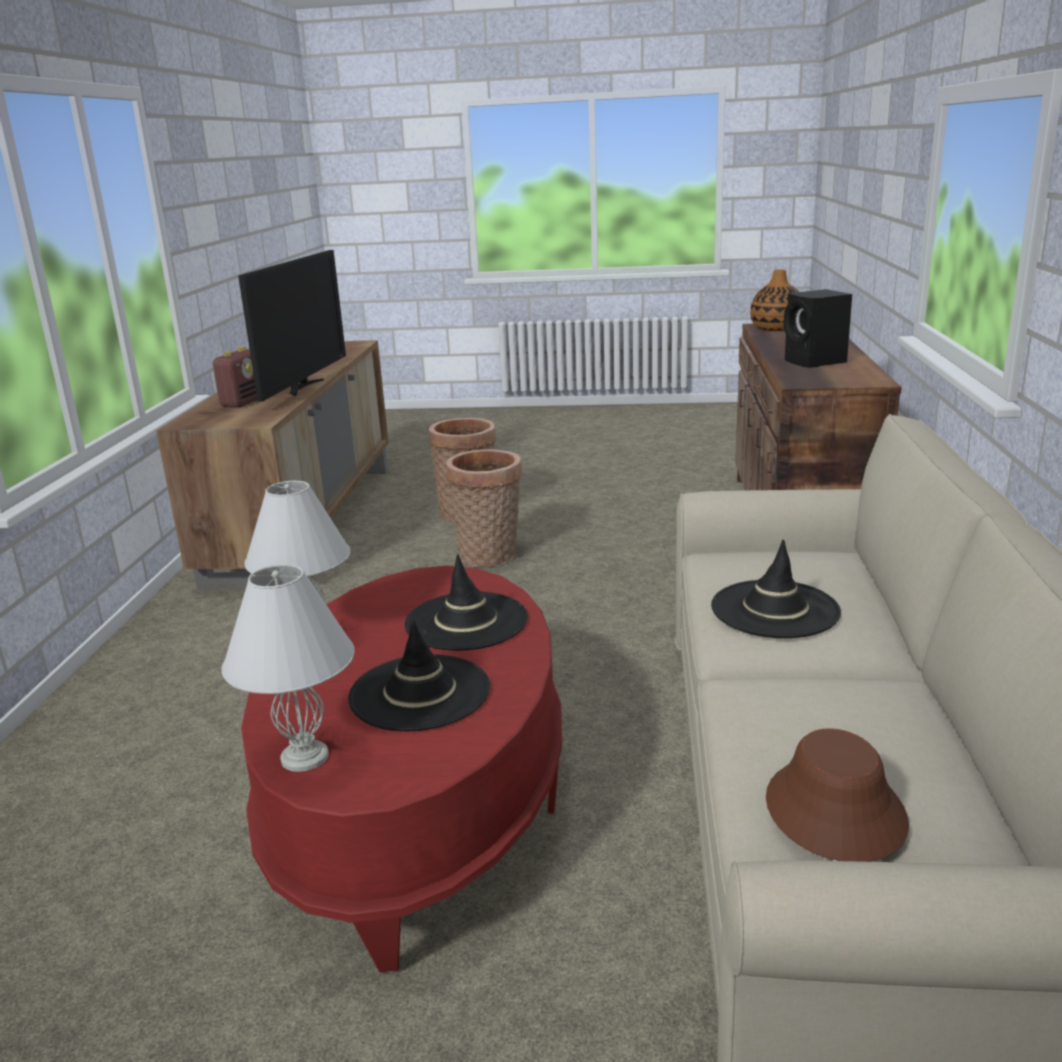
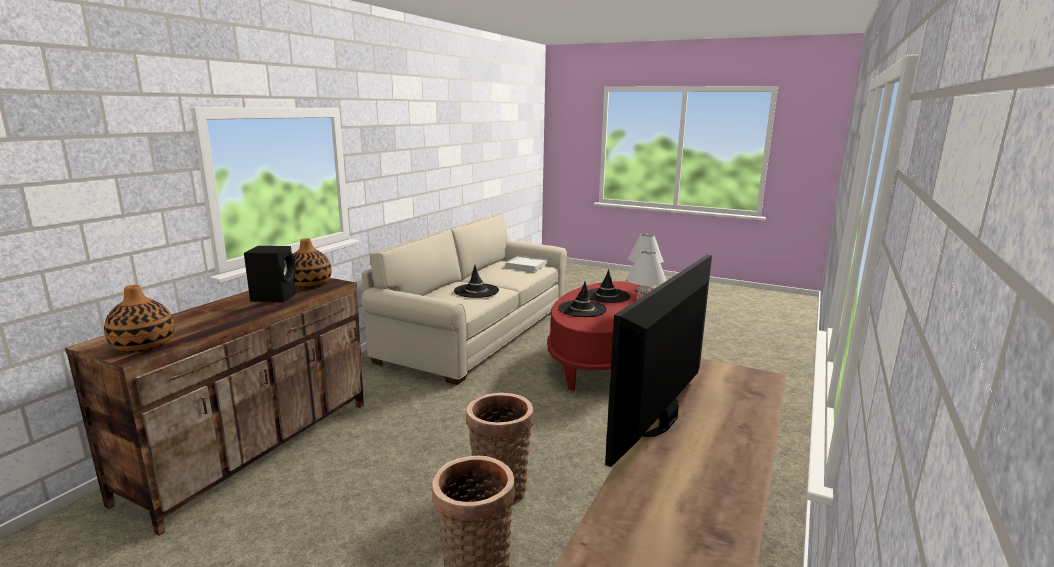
camera: 160 degrees left, 5 degrees down
(243, 402) = (725, 403): radio -> none
(831, 377) = (310, 284): none -> vase
(834, 811) = (527, 265): brown hat -> white tray

